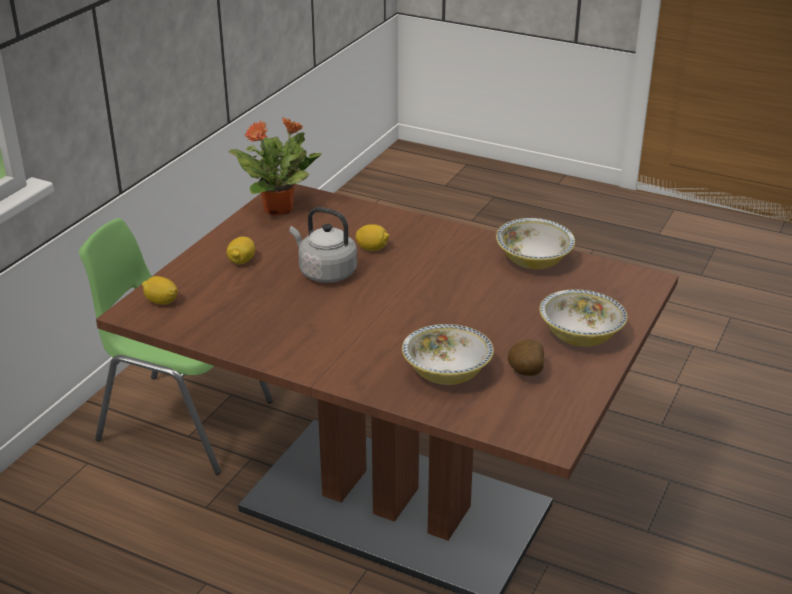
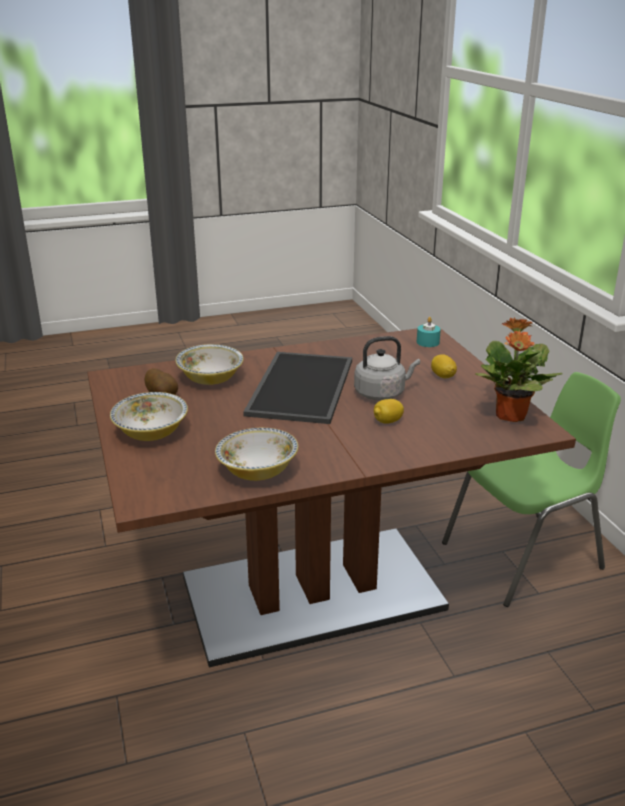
camera: 135 degrees right, 5 degrees down
(161, 302) = (428, 342): lemon -> turquoise candle
(378, 317) = (299, 386): none -> tray

